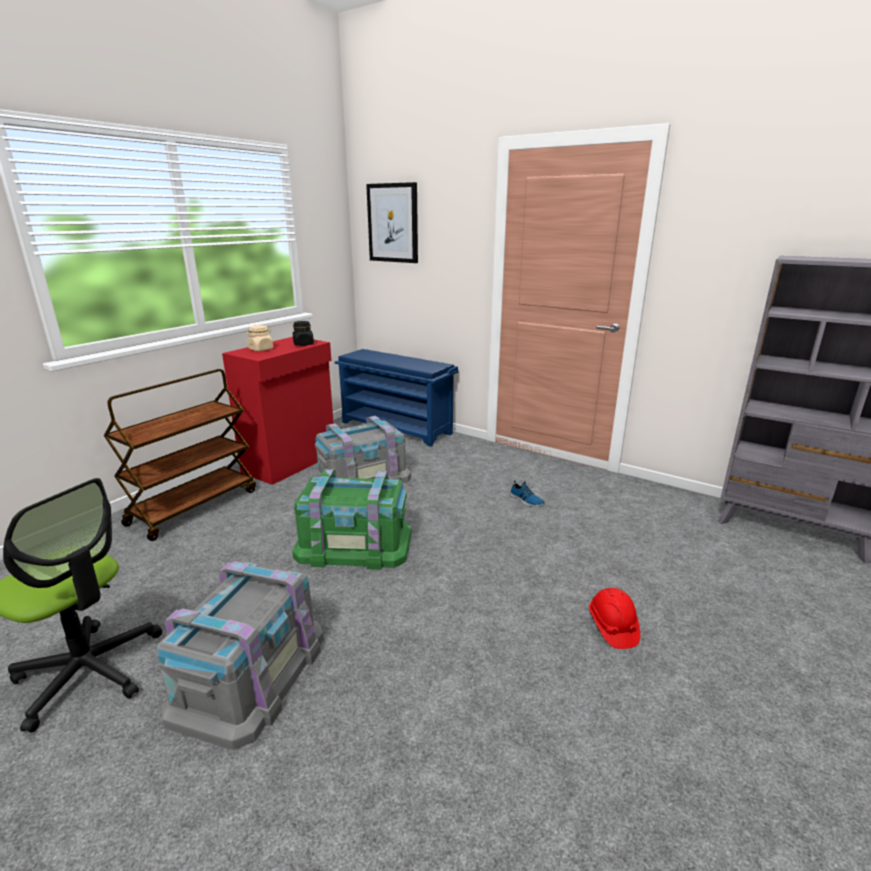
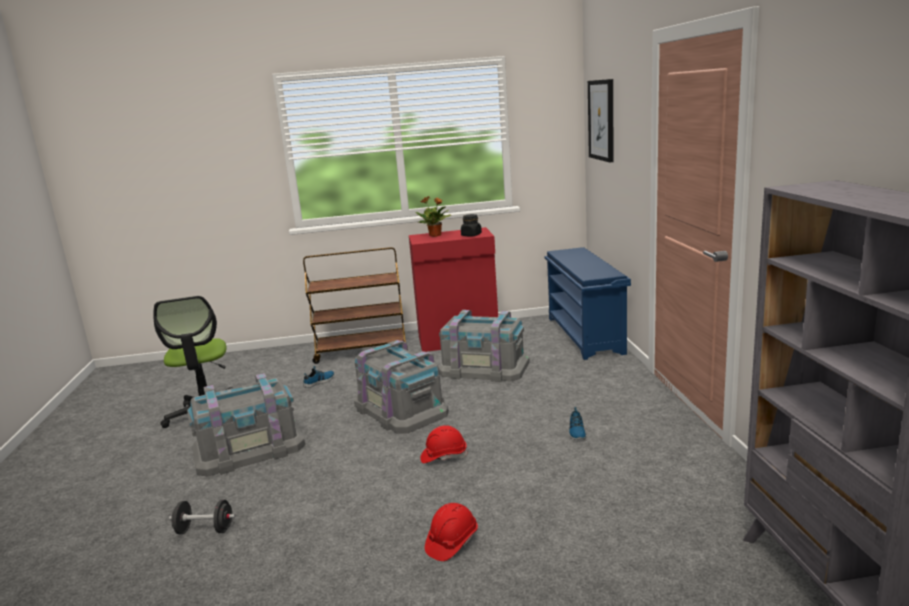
camera: 50 degrees right, 5 degrees down
(200, 557) = (319, 381): none -> shoe
(261, 349) = (435, 235): beige jar -> potted plant
(354, 544) = (401, 408): green storage box -> grey storage box
(385, 798) = (205, 530): none -> black dumbbell
(474, 565) = (443, 456): none -> red hard hat

